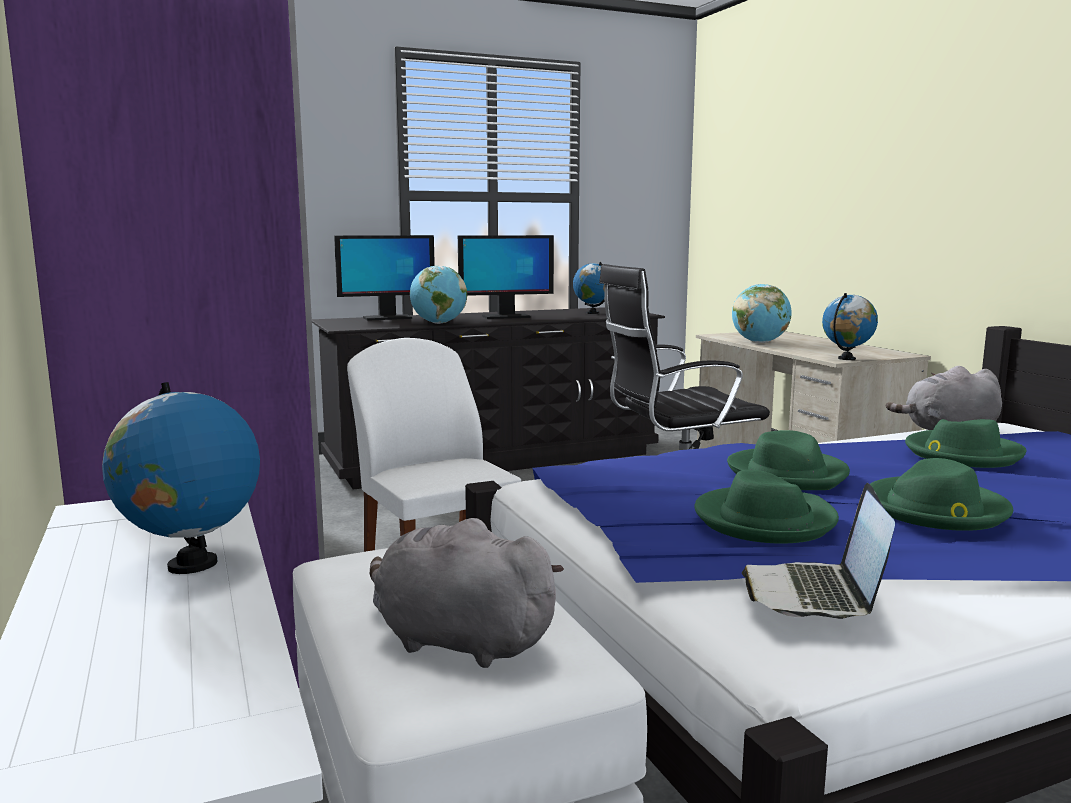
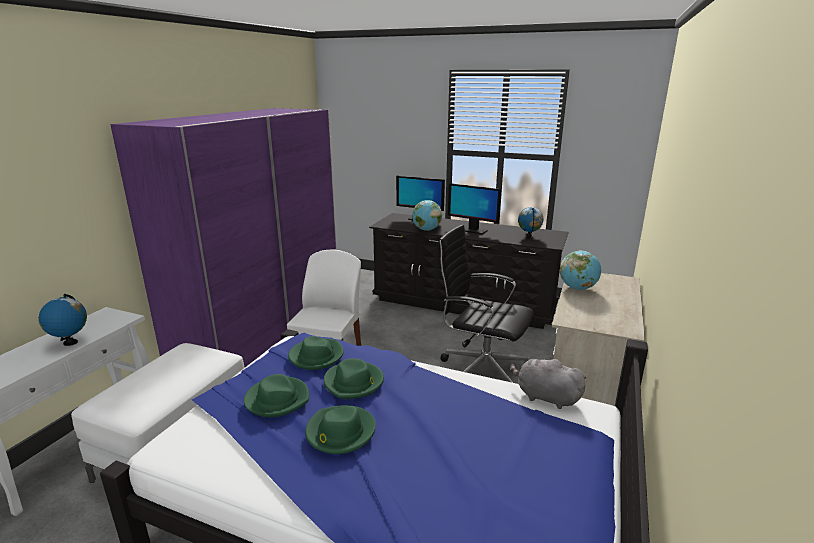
camera: 45 degrees right, 10 degrees up
(457, 641) = (136, 392): grey plush toy -> none
(814, 594) = (206, 435): laptop -> none
(847, 359) = (573, 322): globe -> none
(961, 454) = (463, 414): green hat -> green hat (316, 356)

